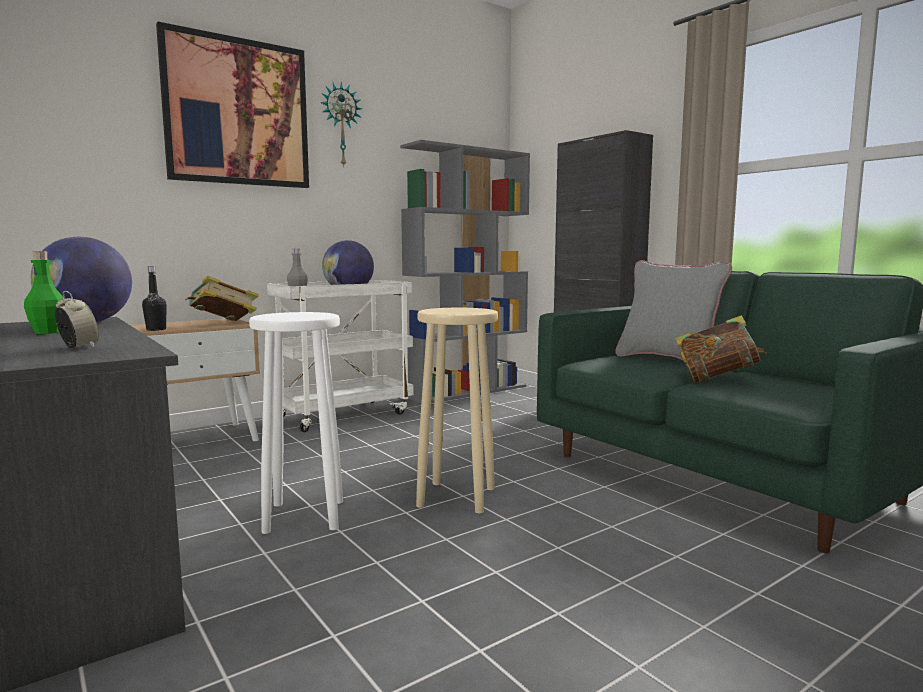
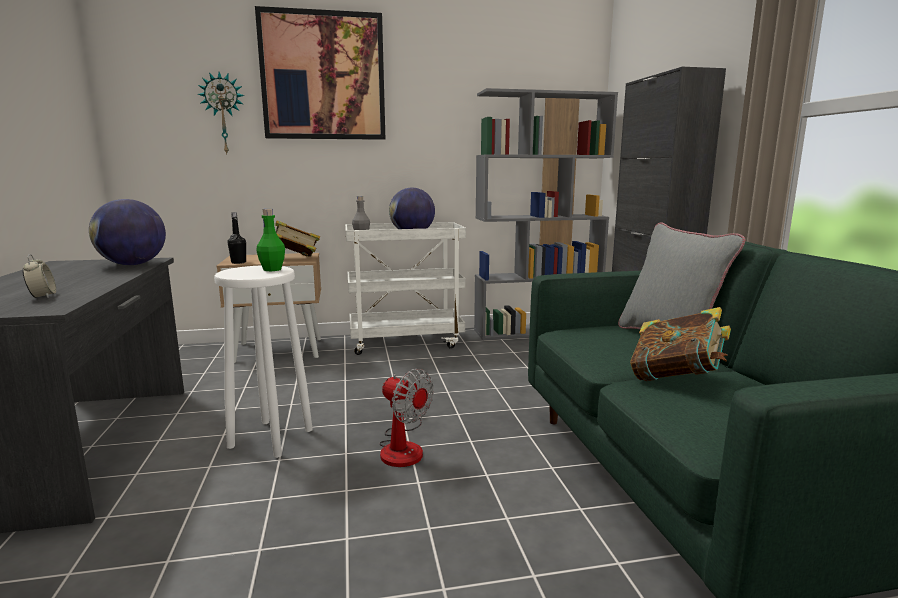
camera: 25 degrees right, 5 degrees up
(48, 332) = (81, 274): green bottle -> green bottle (272, 269)
(340, 125) = (418, 79): wall clock -> wall clock (223, 114)
(457, 496) = (403, 447): beige stool -> fan

